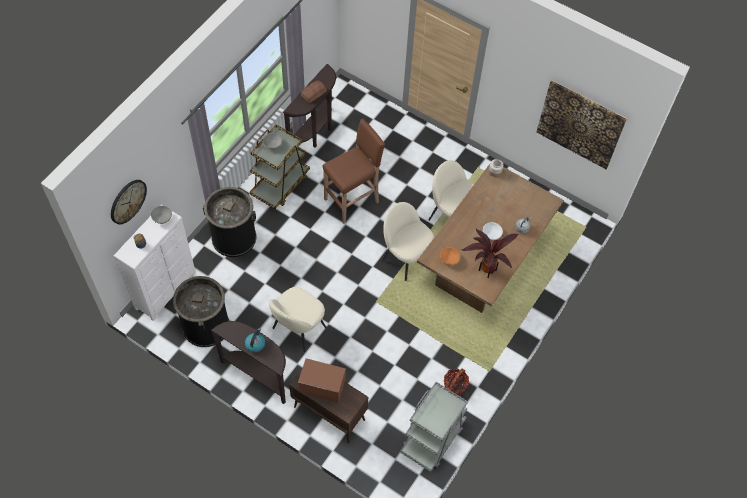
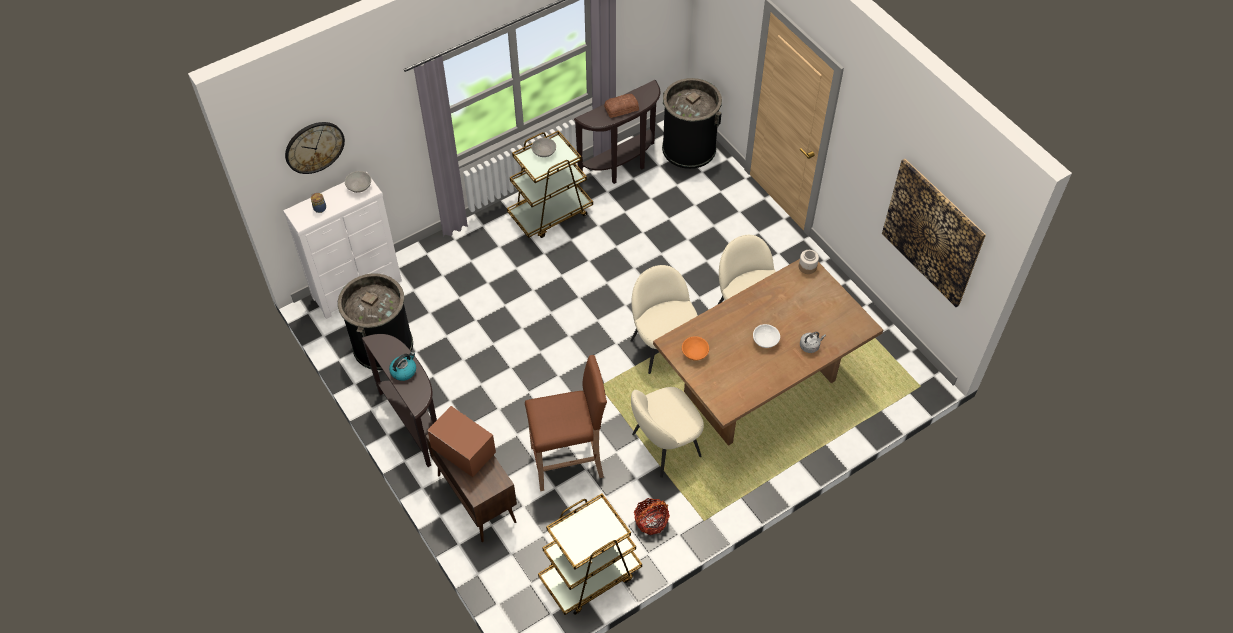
camera: 25 degrees right, 5 degrees down
(234, 237) = (465, 255): black trash can -> black trash can (689, 148)
(298, 329) = (489, 386): beige chair -> beige chair (664, 446)
(352, 200) = (630, 258): brown stool -> brown stool (569, 462)
(432, 438) = (590, 576): grey cart -> brown cart
(486, 268) = (738, 380): potted plant -> none

